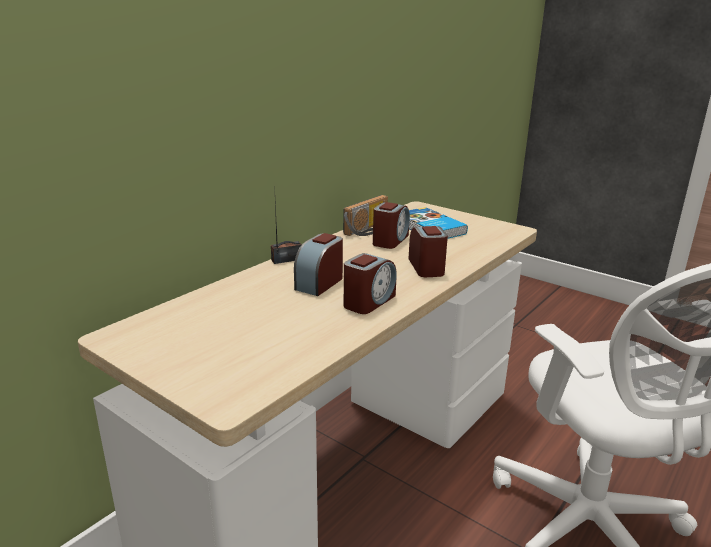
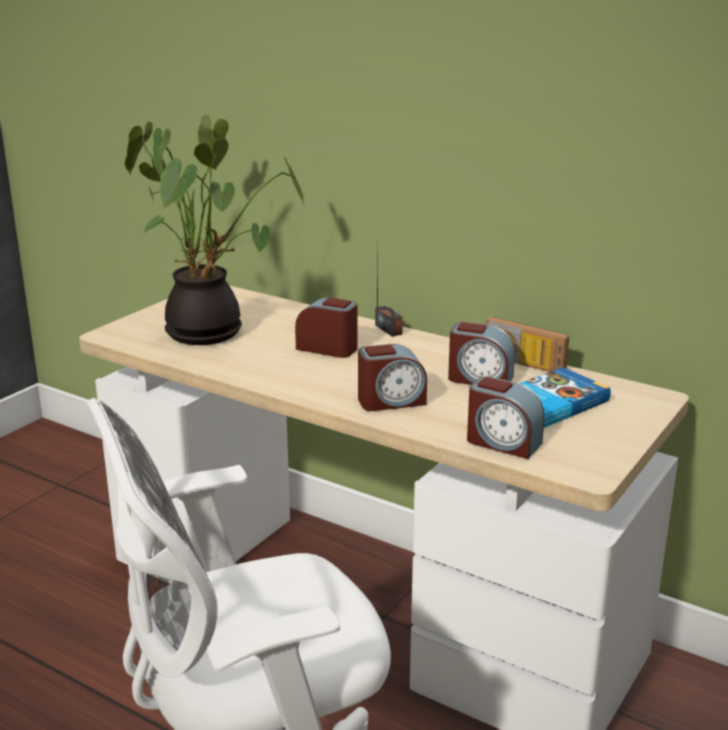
camera: 85 degrees right, 0 degrees up
(252, 336) = (210, 331): none -> potted plant
(369, 301) = (285, 372): alarm clock -> alarm clock (502, 443)

